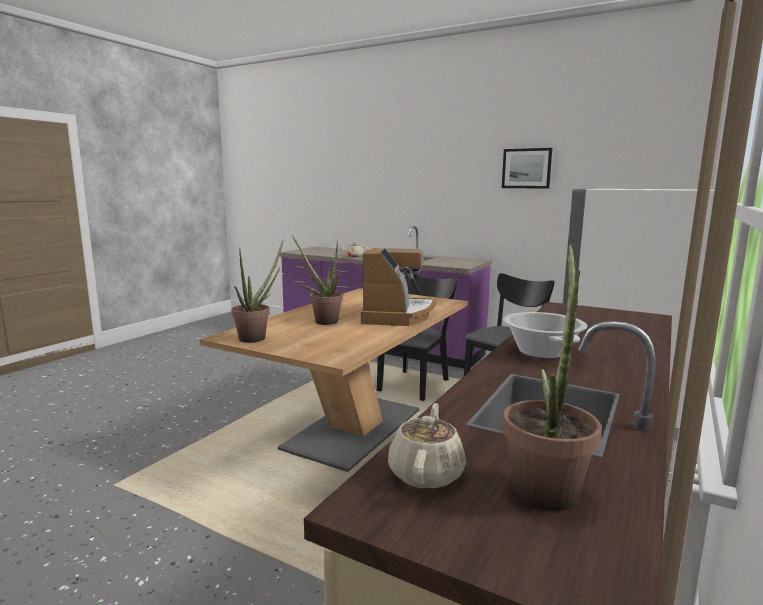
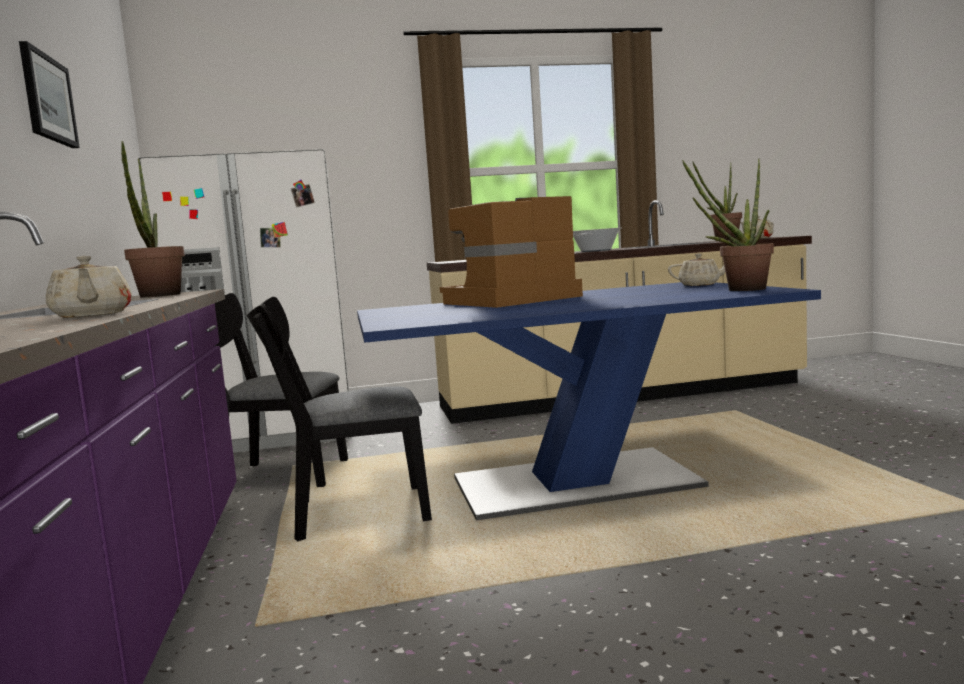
camera: 130 degrees left, 5 degrees down
(308, 351) = (700, 285): none -> beige teapot
(322, 321) = (618, 298): potted plant -> potted plant (158, 296)
(354, 429) = (574, 483): brown dining table -> blue dining table

